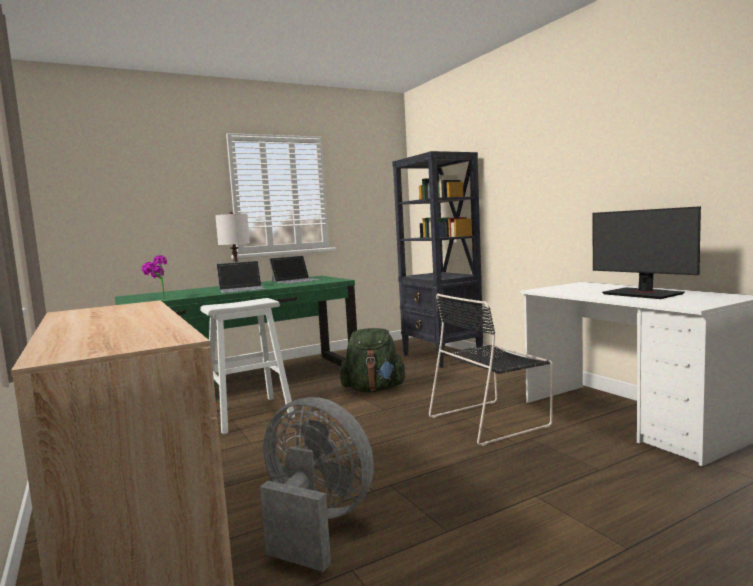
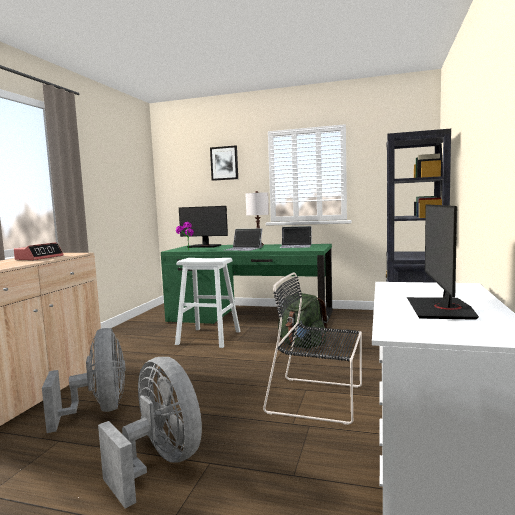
camera: 45 degrees right, 0 degrees up
(115, 314) = (39, 258): none -> alarm clock
(158, 294) = (204, 246): none -> monitor
(162, 171) = (224, 163): none -> picture
(503, 519) = (160, 463): none -> grey fan

